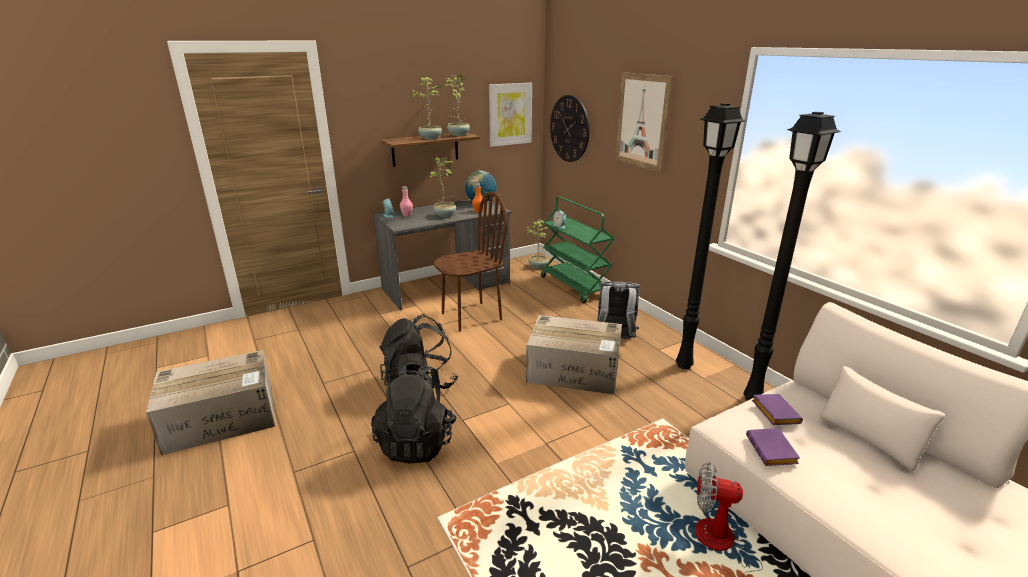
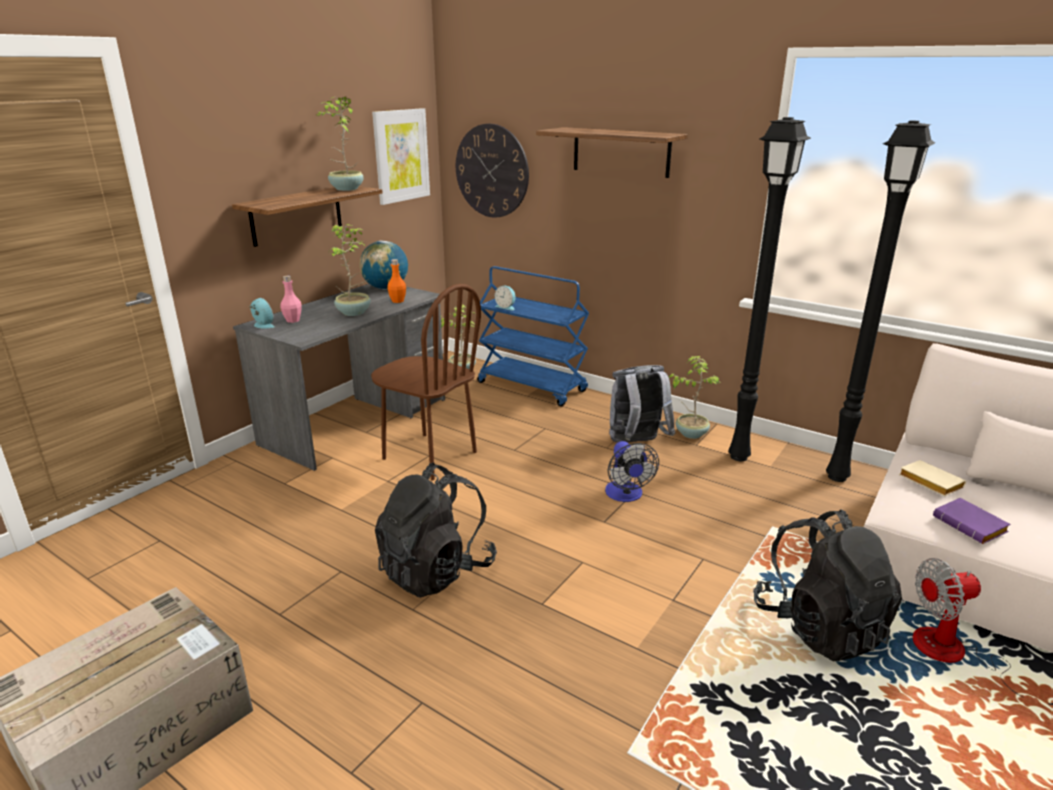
camera: 25 degrees left, 0 degrees up
(417, 442) = (507, 656): black backpack -> black backpack (819, 626)
(430, 138) = (312, 196): potted plant -> potted plant (690, 433)
(471, 316) = (429, 456): brown chair -> brown chair turned 90 degrees clockwise
(575, 286) = (532, 387): green cart -> blue cart
(575, 370) = (626, 495): cardboard box -> fan
(642, 121) = (621, 152): picture -> shelf
(773, 412) = (928, 482): purple book -> beige book

